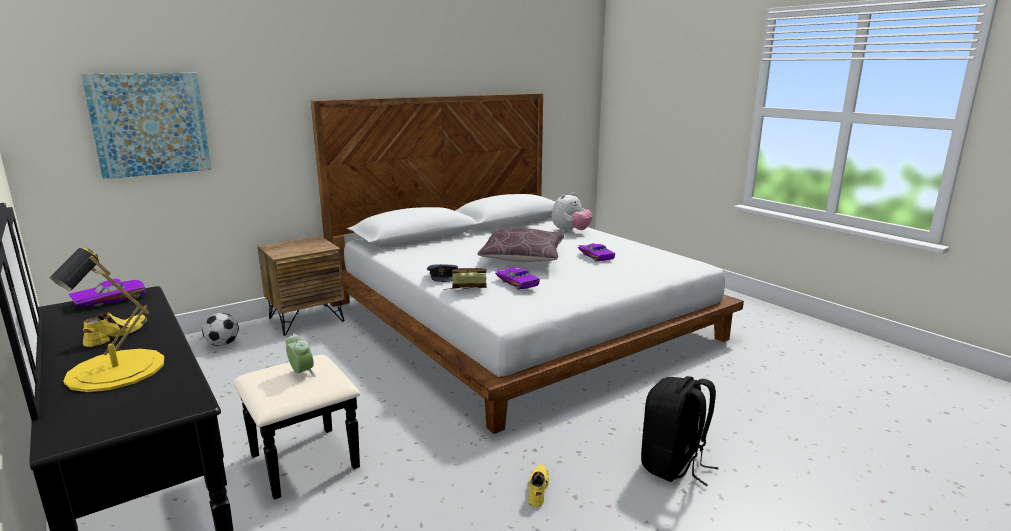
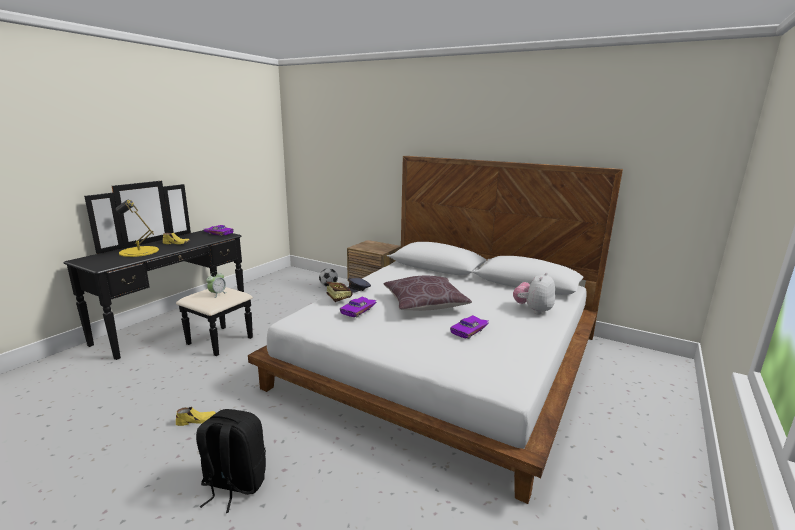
camera: 65 degrees right, 0 degrees up
(150, 124) = (331, 160): picture -> none
(570, 232) = (533, 310): plush toy -> plush toy turned 105 degrees clockwise

